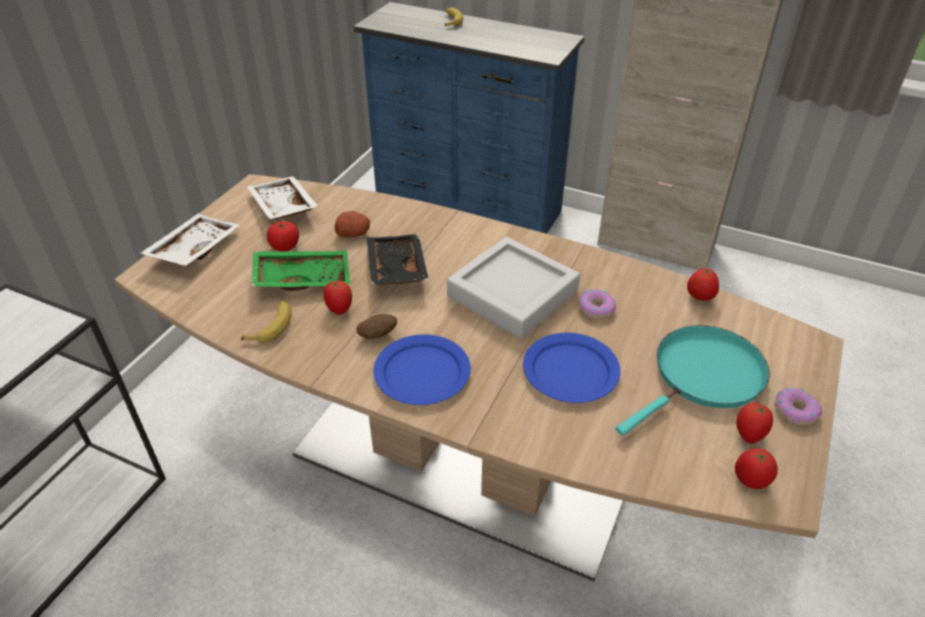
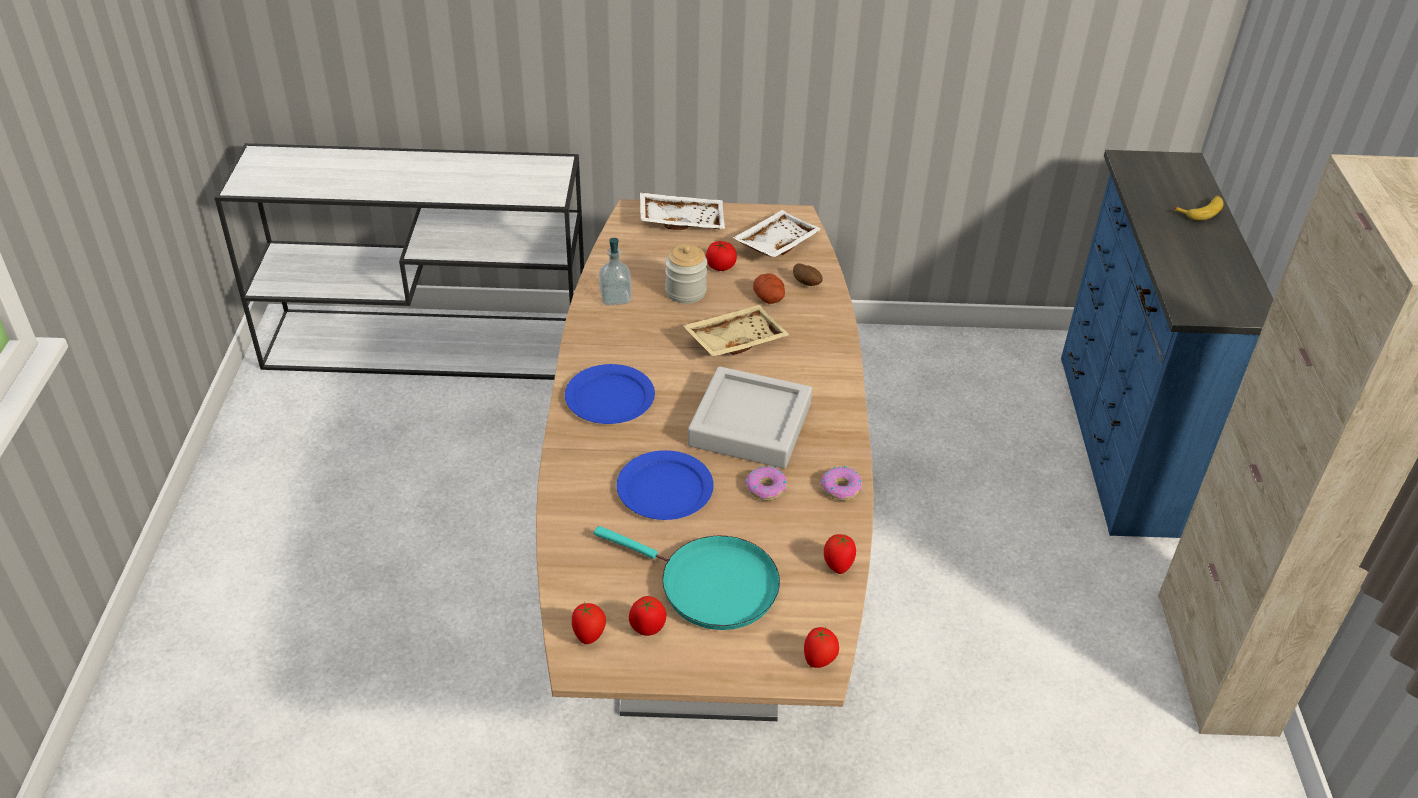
camera: 65 degrees right, 0 degrees up
(272, 326) = (615, 298): banana -> soap dispenser
(303, 278) = (685, 292): green tray -> jar
(340, 309) = (659, 326): tomato -> tomato (819, 660)
(378, 335) = (640, 358): potato -> potato (807, 284)
(395, 269) = (734, 340): black tray -> beige tray
(795, 411) = (700, 662): donut -> donut (841, 488)

